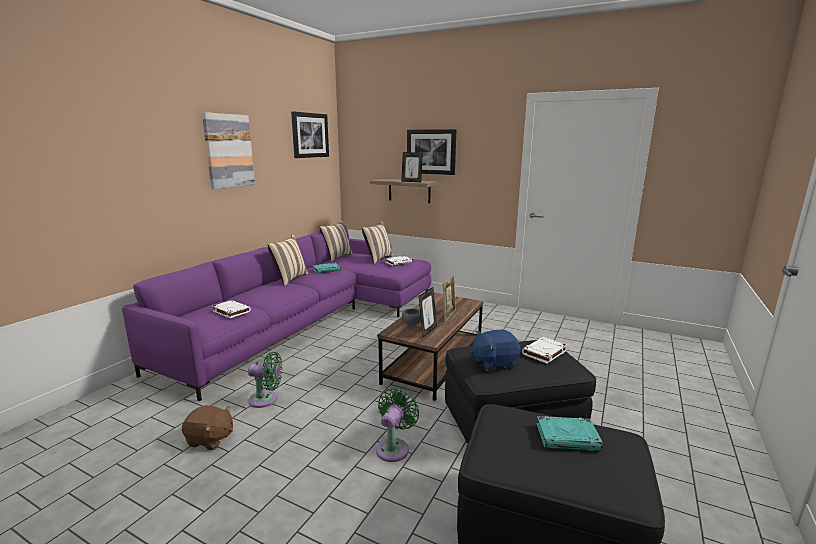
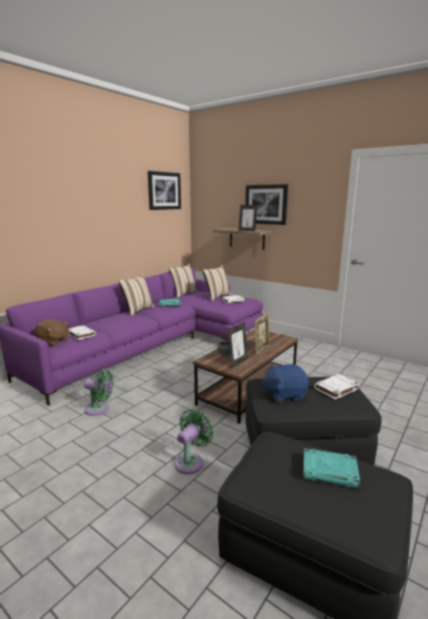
camera: 10 degrees right, 0 degrees up
(210, 439) = (46, 438): brown plush toy -> brown plush toy (53, 342)
(228, 151) = (91, 203): picture -> none

